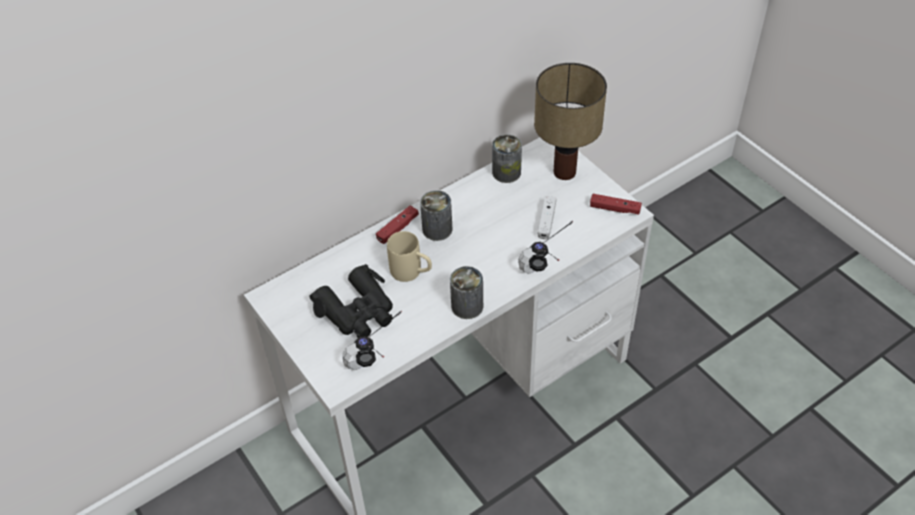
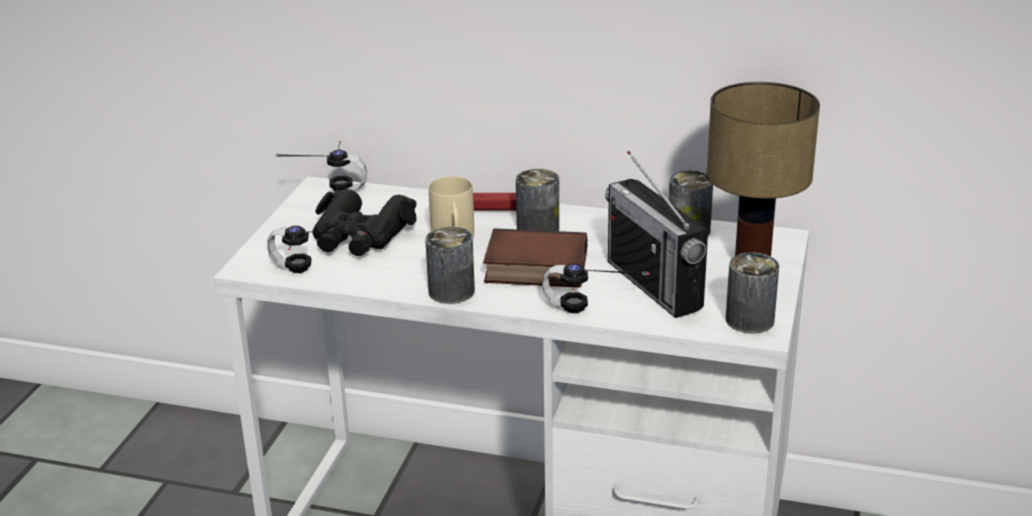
camera: 50 degrees right, 20 degrees down
(270, 289) = (329, 184): none -> headphones
(480, 257) = (534, 269): none -> book
(546, 221) = (654, 285): white game controller -> radio
(615, 209) = (749, 320): red game controller -> can

